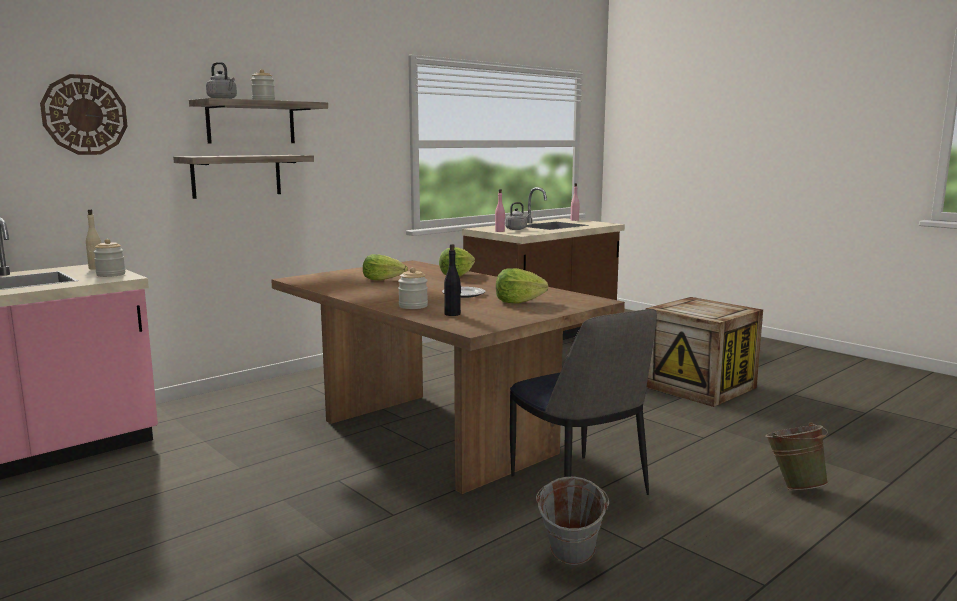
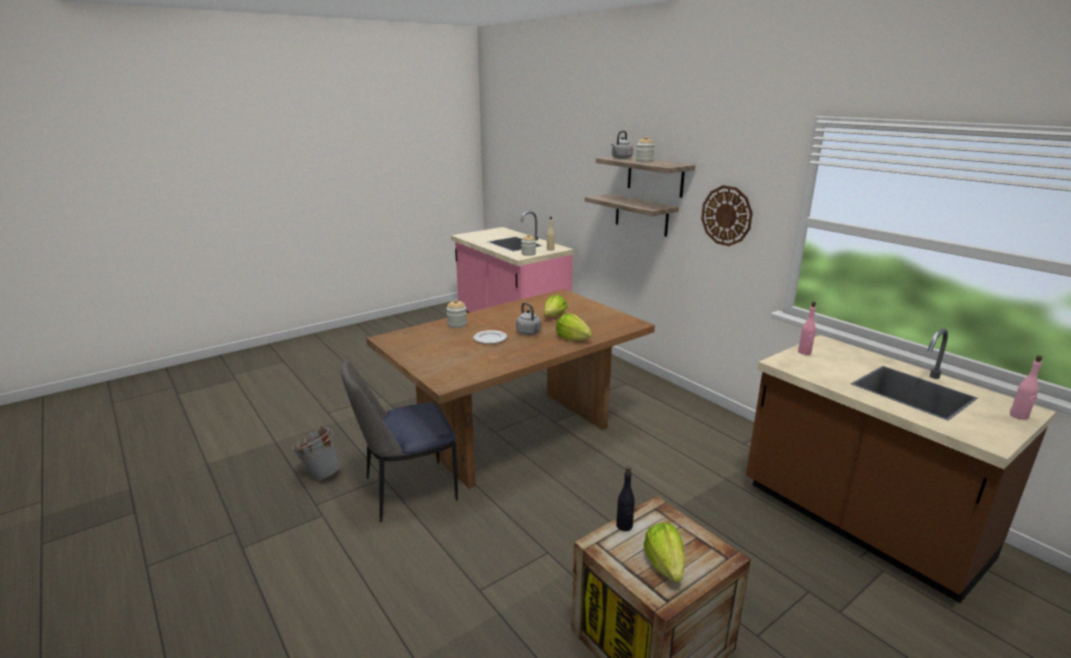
camera: 95 degrees right, 10 degrees up
(84, 115) = (576, 161): wall clock -> wall clock (726, 215)
(452, 314) = (427, 334): black bottle -> black bottle (624, 526)
(517, 229) = (837, 363): grey kettle -> grey kettle (529, 333)
(518, 302) = (456, 355): lettuce -> lettuce (665, 565)
(793, 486) = (351, 622): green bucket -> none

